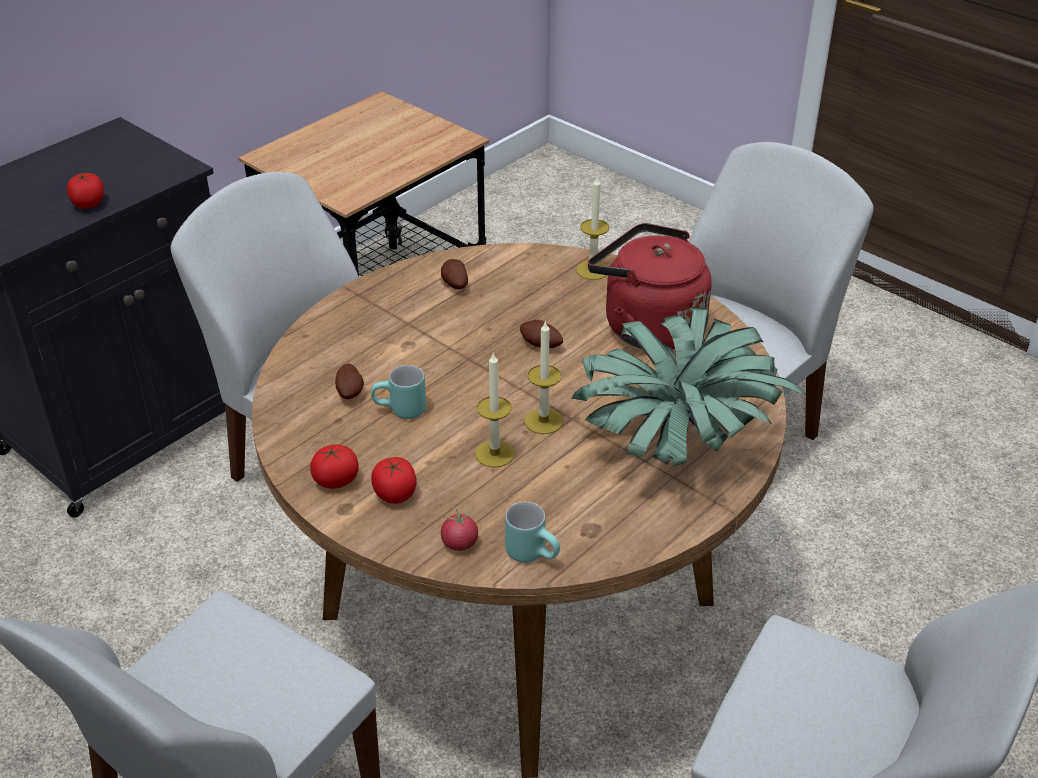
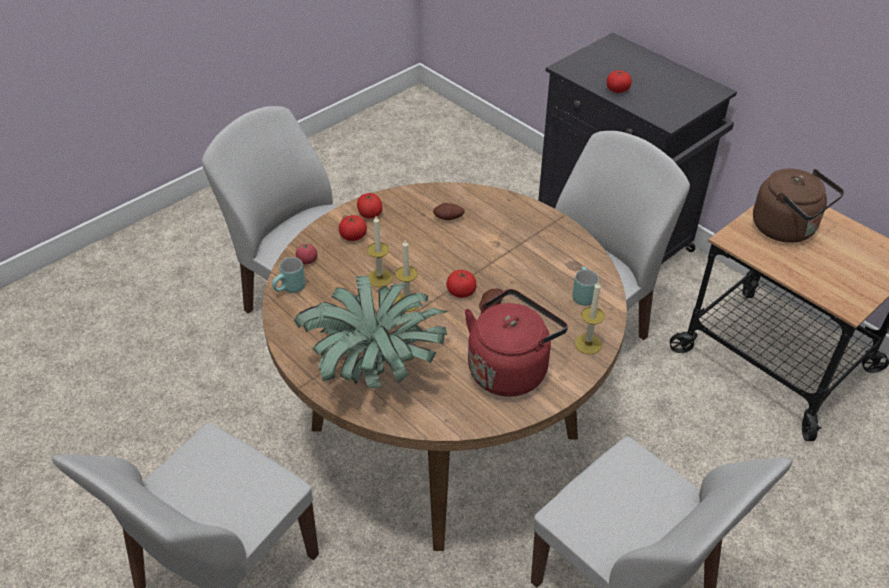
camera: 95 degrees right, 5 degrees up
(329, 162) = (787, 229): none -> brown kettle
(400, 412) = (426, 239): turquoise mug -> turquoise mug (581, 294)
(454, 284) = (566, 267): potato -> none
(515, 372) = (461, 292): none -> tomato

